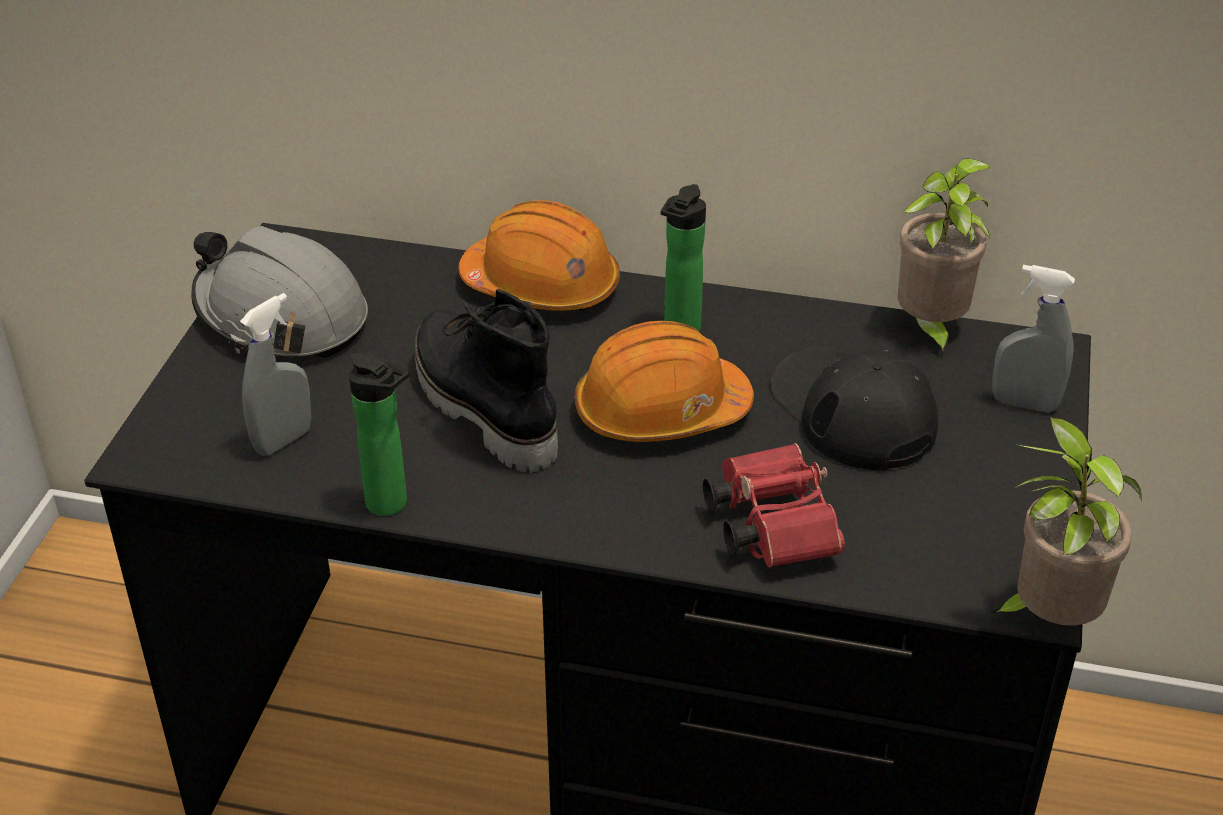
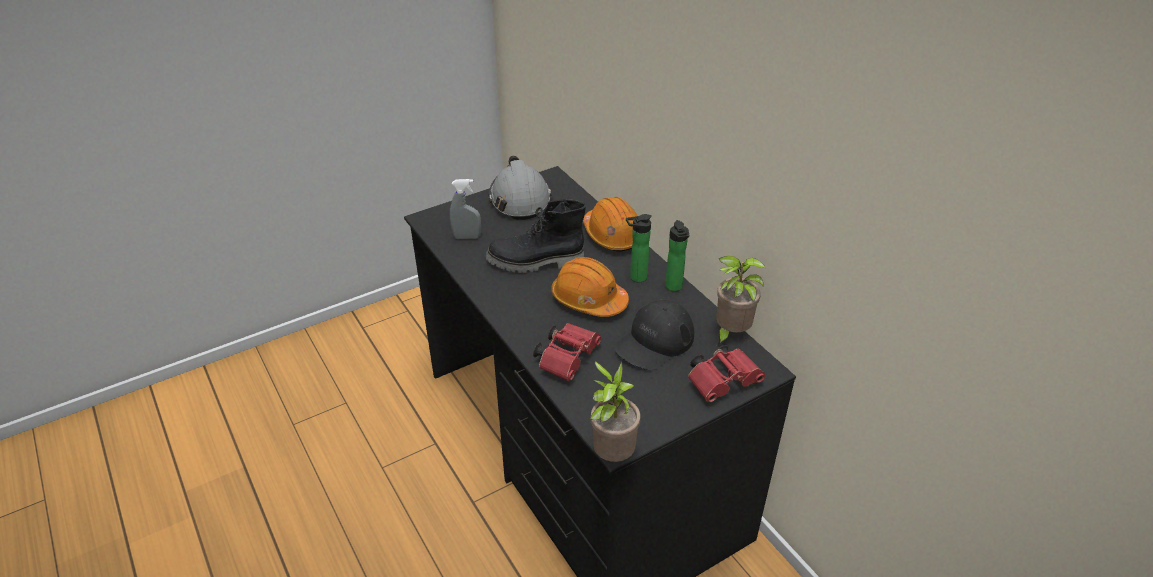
camera: 45 degrees right, 0 degrees up
(391, 505) = (468, 275): bottle -> bottle (674, 288)
(480, 408) = (535, 262): black boot -> black boot turned 105 degrees counterclockwise
(852, 411) = (654, 341): black cap -> black cap turned 150 degrees counterclockwise
(1024, 404) = (724, 381): grey spray bottle -> red binoculars

